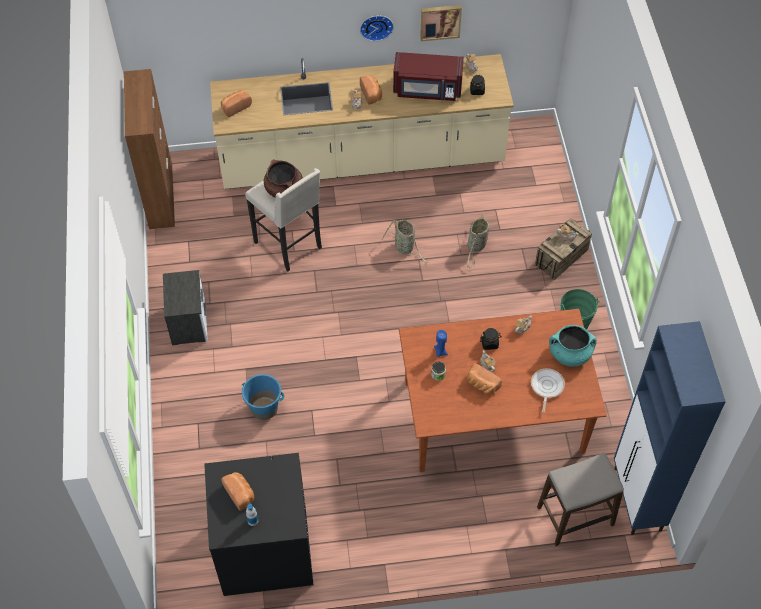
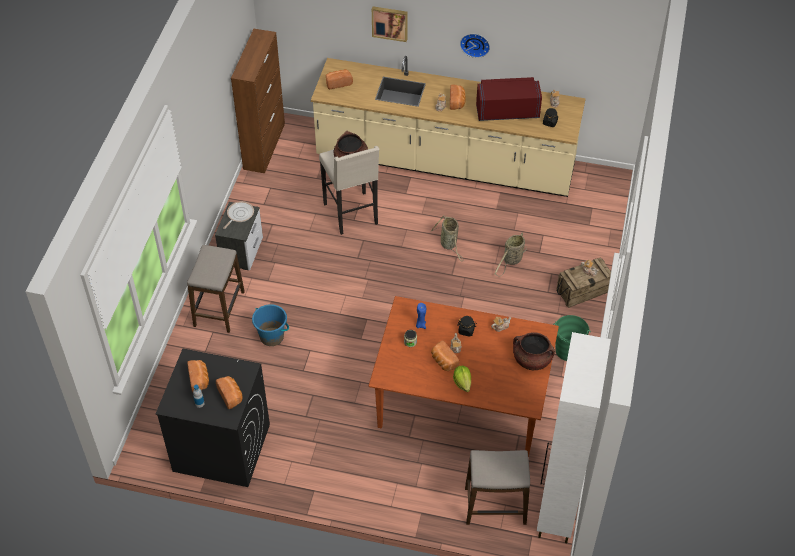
camera: 20 degrees right, 5 degrees down
(193, 395) = (219, 309): none -> stool
(283, 500) = (231, 396): none -> bread
(427, 89) = (507, 111): red microwave -> red microwave turned 150 degrees clockwise
(440, 21) = (532, 53): picture -> picture (390, 23)
(511, 402) = (462, 382): none -> lettuce
(546, 387) = (498, 380): frying pan -> frying pan (239, 214)
(569, 354) = (532, 360): turquoise cooking pot -> brown cooking pot
(637, 500) = (557, 511): blue cabinet -> white cabinet

